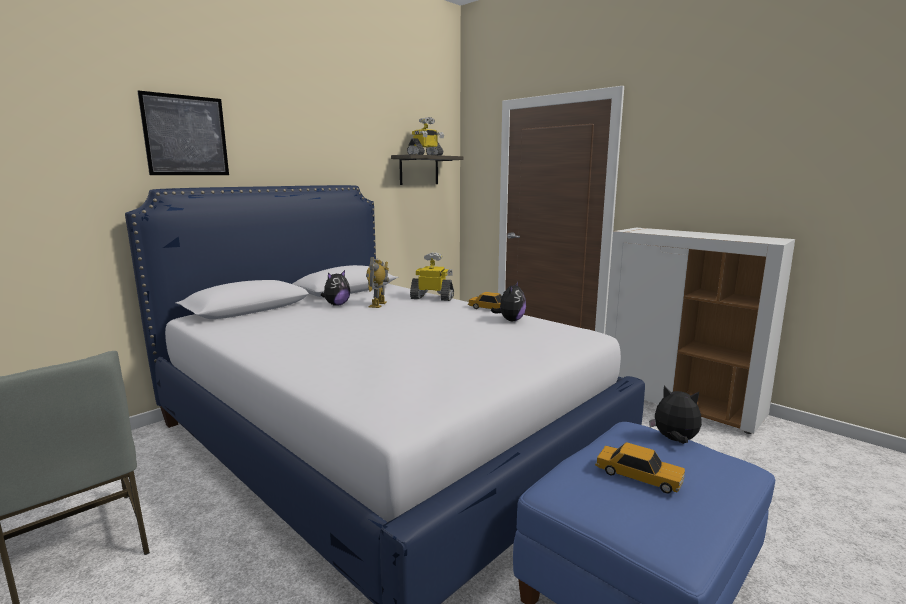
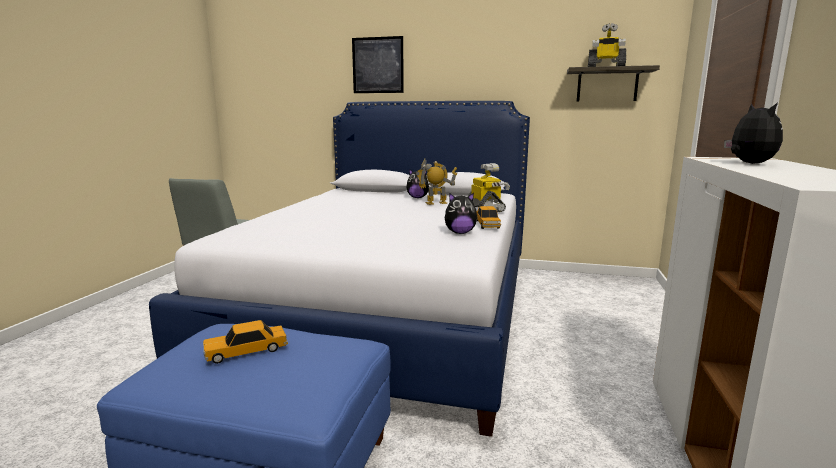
camera: 60 degrees right, 0 degrees up
(639, 476) = (246, 351): toy car -> toy car turned 60 degrees clockwise
(674, 440) = (337, 363): plush toy -> plush toy (749, 163)

